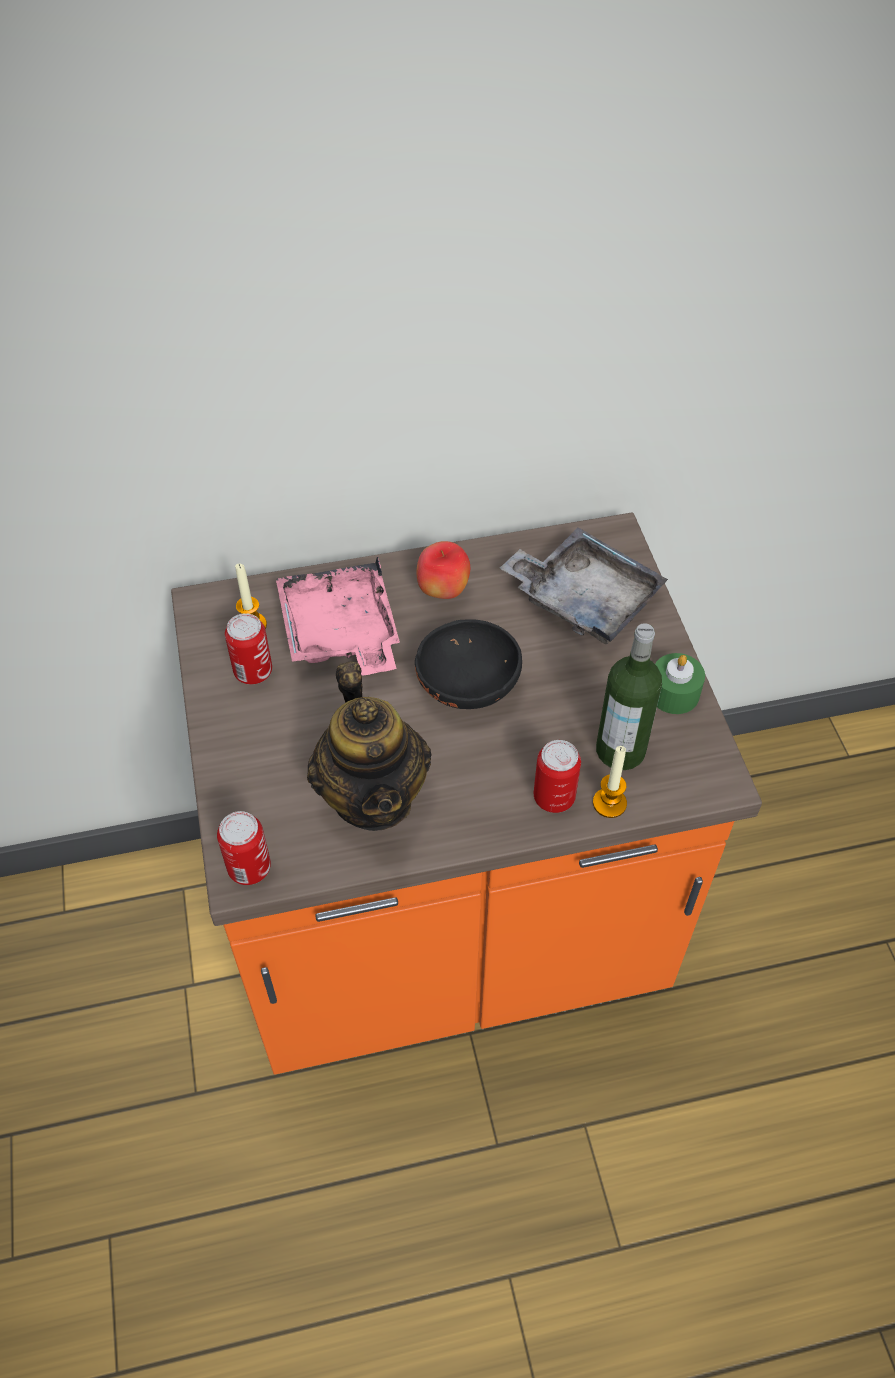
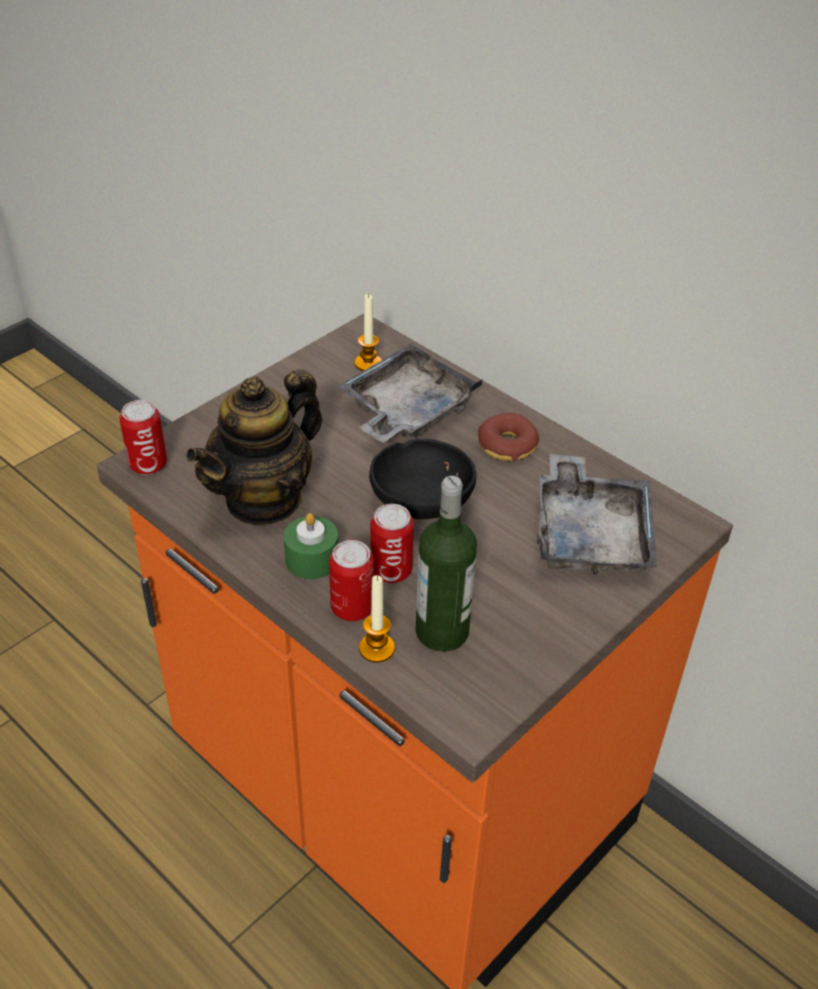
camera: 55 degrees right, 10 degrees down
(253, 672) = (326, 384): can -> can (391, 571)
(341, 633) = (406, 410): pink tray -> grey tray
(443, 590) = (507, 445): apple -> donut
(674, 693) = (543, 643): green candle -> green candle (312, 559)

